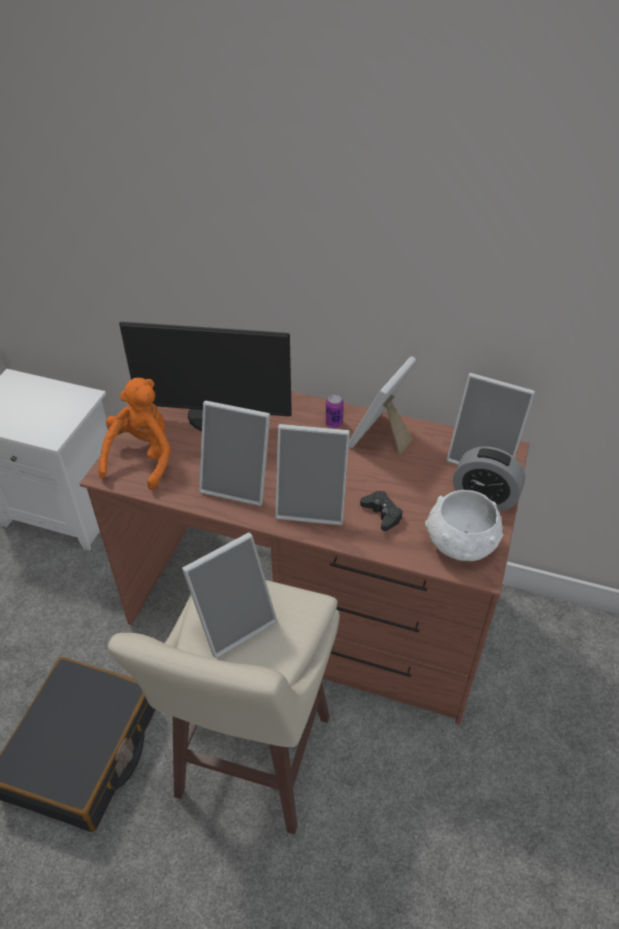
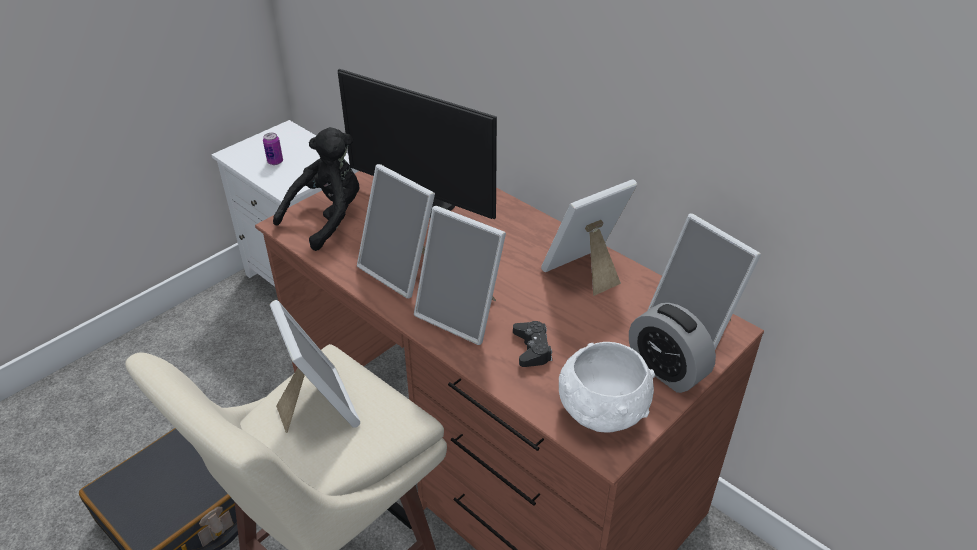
camera: 25 degrees right, 5 degrees down
(142, 457) = (328, 218): orange plush toy -> black plush toy
(233, 621) = (317, 406): picture frame -> picture frame turned 105 degrees counterclockwise
(334, 423) = (542, 243): can -> can (275, 162)

